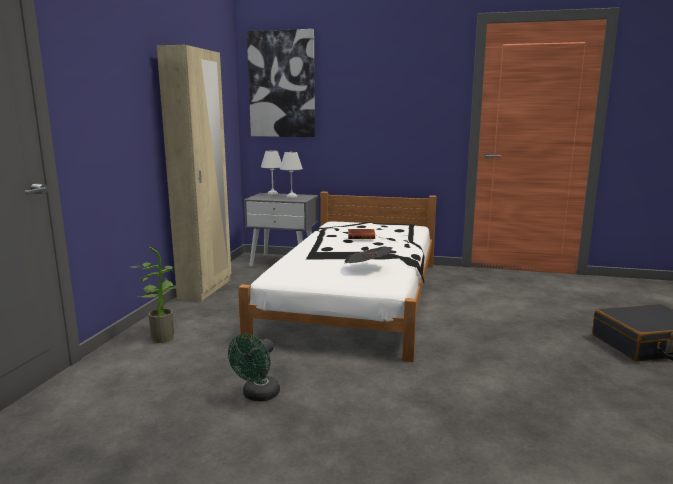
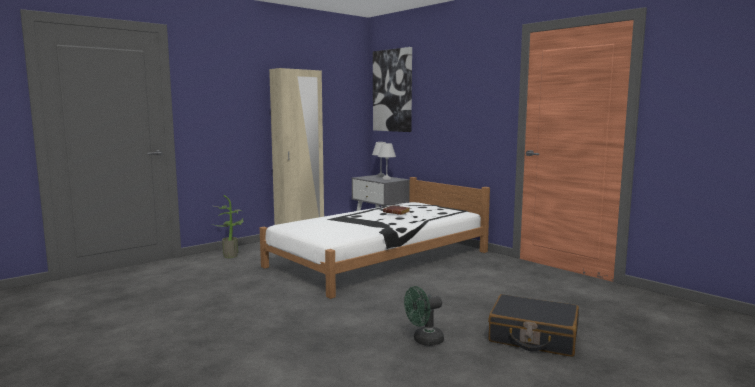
camera: 35 degrees right, 5 degrees down
(257, 396) = (219, 290): green fan -> green fan (424, 341)
(367, 268) = (347, 229): newspaper -> none

